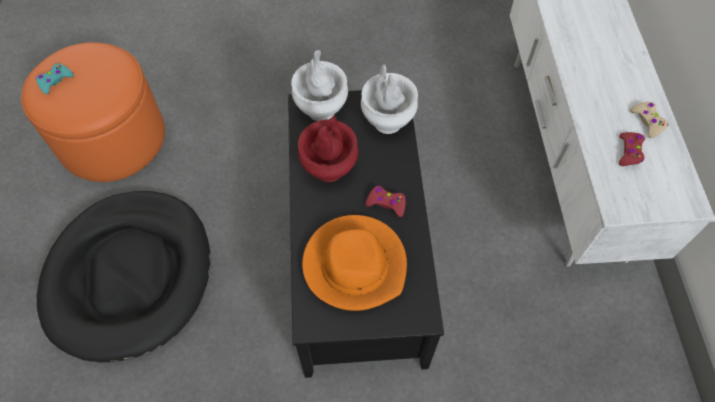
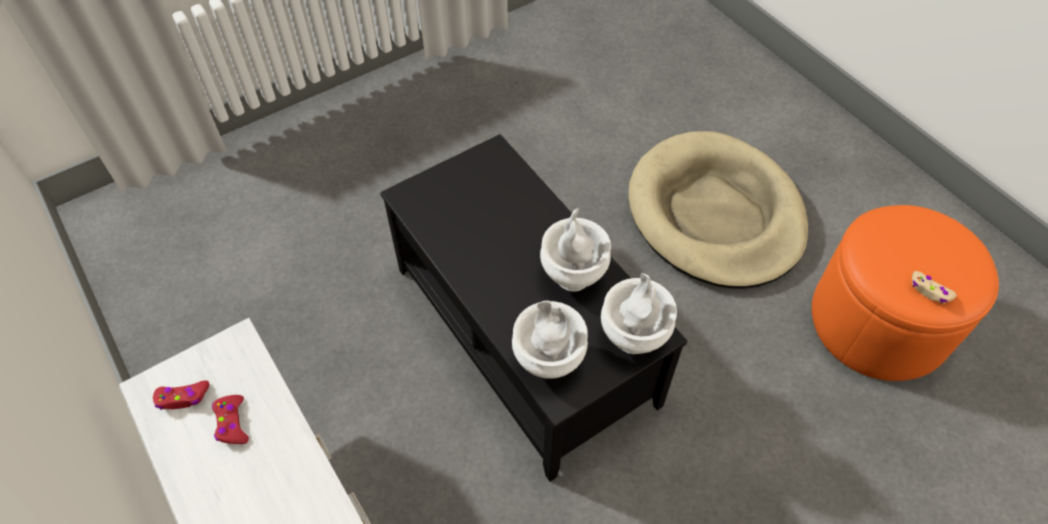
camera: 150 degrees right, 5 degrees down
(55, 81) = (943, 243): turquoise game controller -> none
(130, 275) = (715, 214): black dog bed -> beige dog bed
(329, 170) = (573, 276): red vase -> white vase
(355, 264) = (488, 207): orange hat -> none
(386, 203) = (493, 271): red game controller -> red game controller (183, 398)
(647, 122) = (212, 484): beige game controller -> beige game controller (929, 291)

